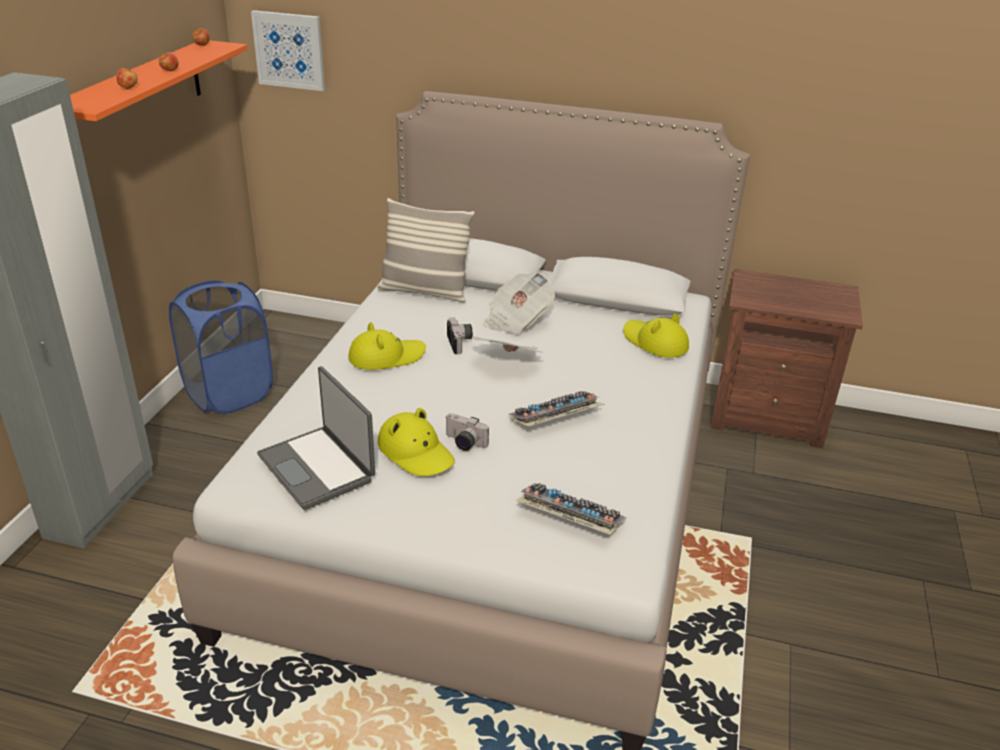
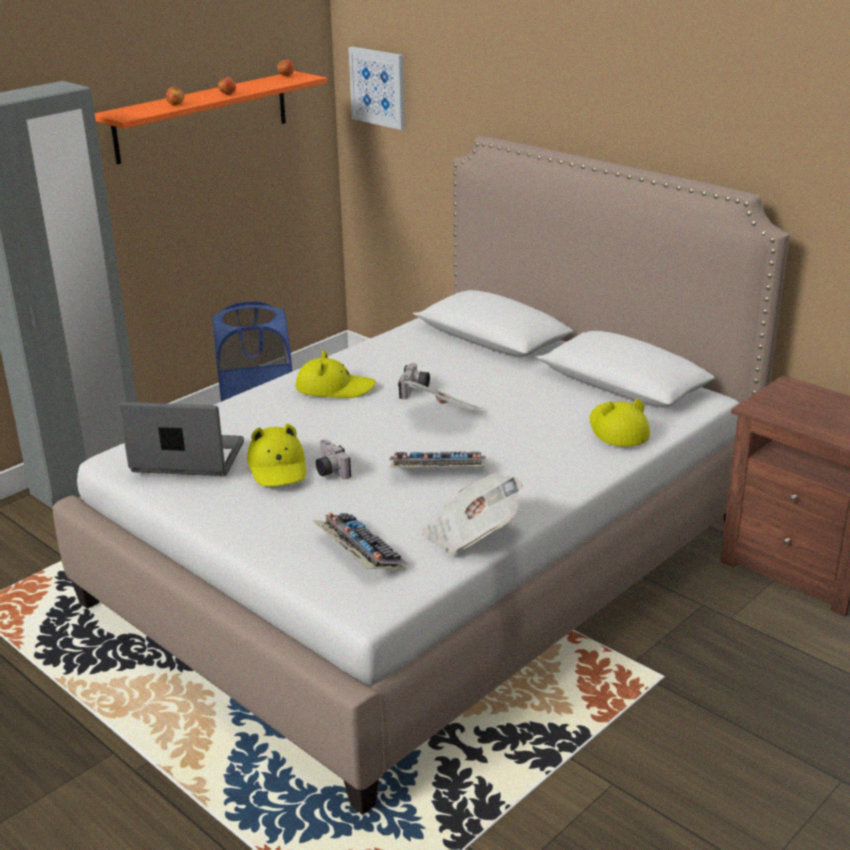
camera: 30 degrees right, 5 degrees down
(318, 468) = (187, 459): laptop -> laptop turned 105 degrees clockwise
(424, 292) = (428, 341): pillow -> none
(516, 320) = (492, 382): newspaper -> newspaper (471, 535)

